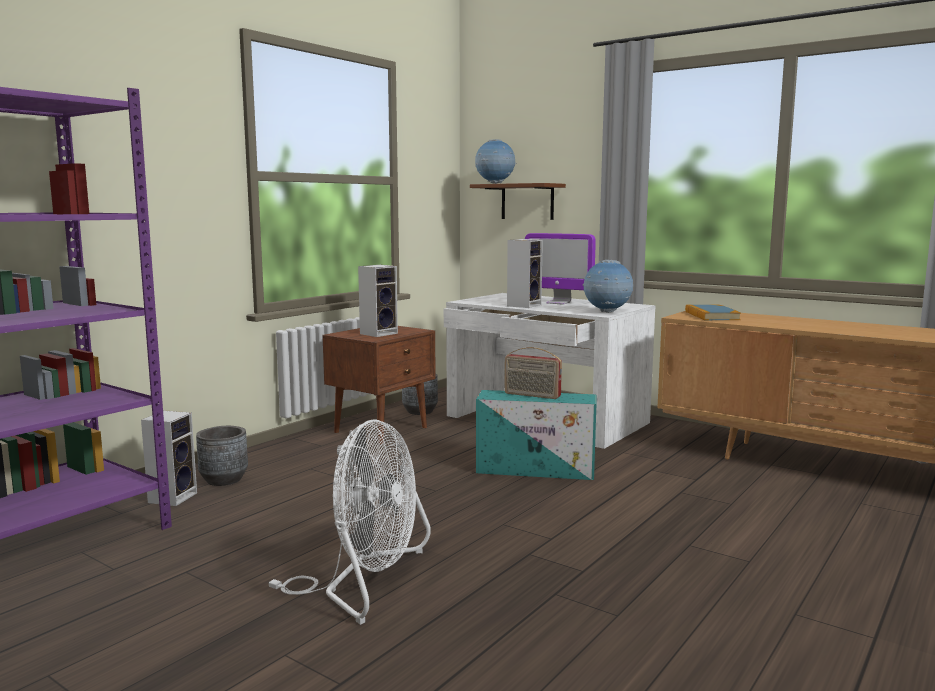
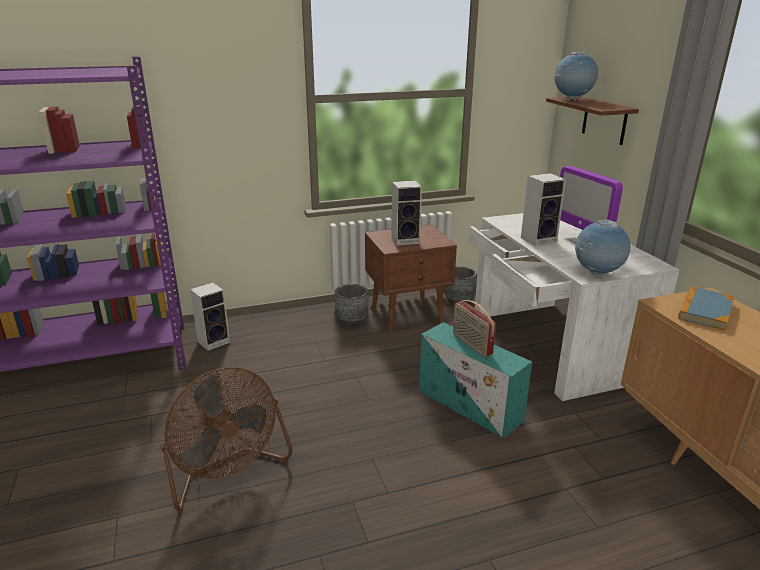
camera: 35 degrees right, 15 degrees up
(224, 480) = (256, 335): grey planter -> grey planter (352, 321)
(362, 582) = (221, 474): white fan -> brown fan

